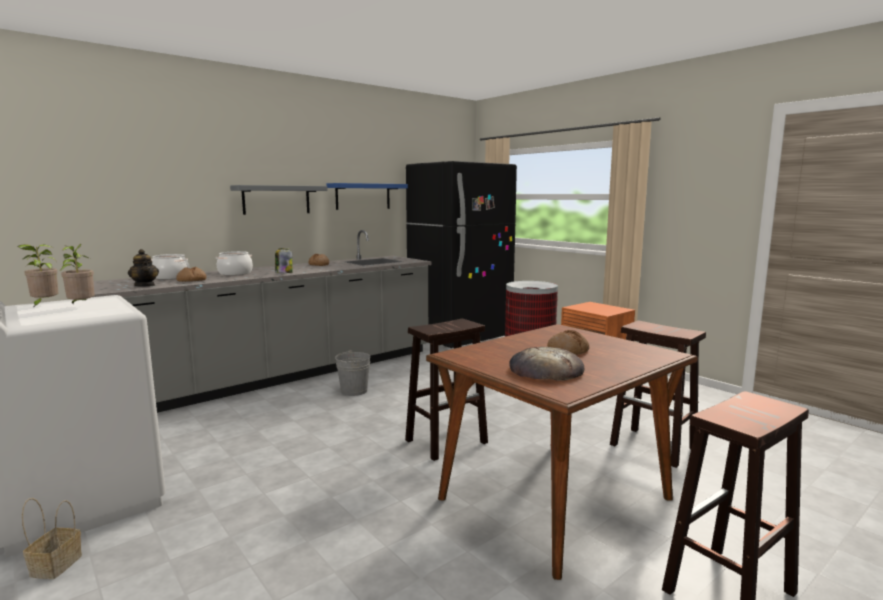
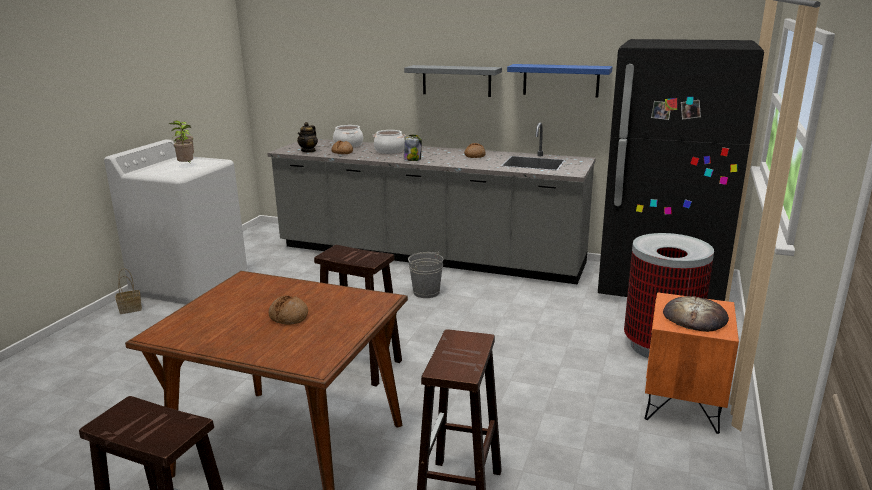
camera: 60 degrees right, 10 degrees up
(545, 370) = (217, 318): bread -> bread (695, 317)

